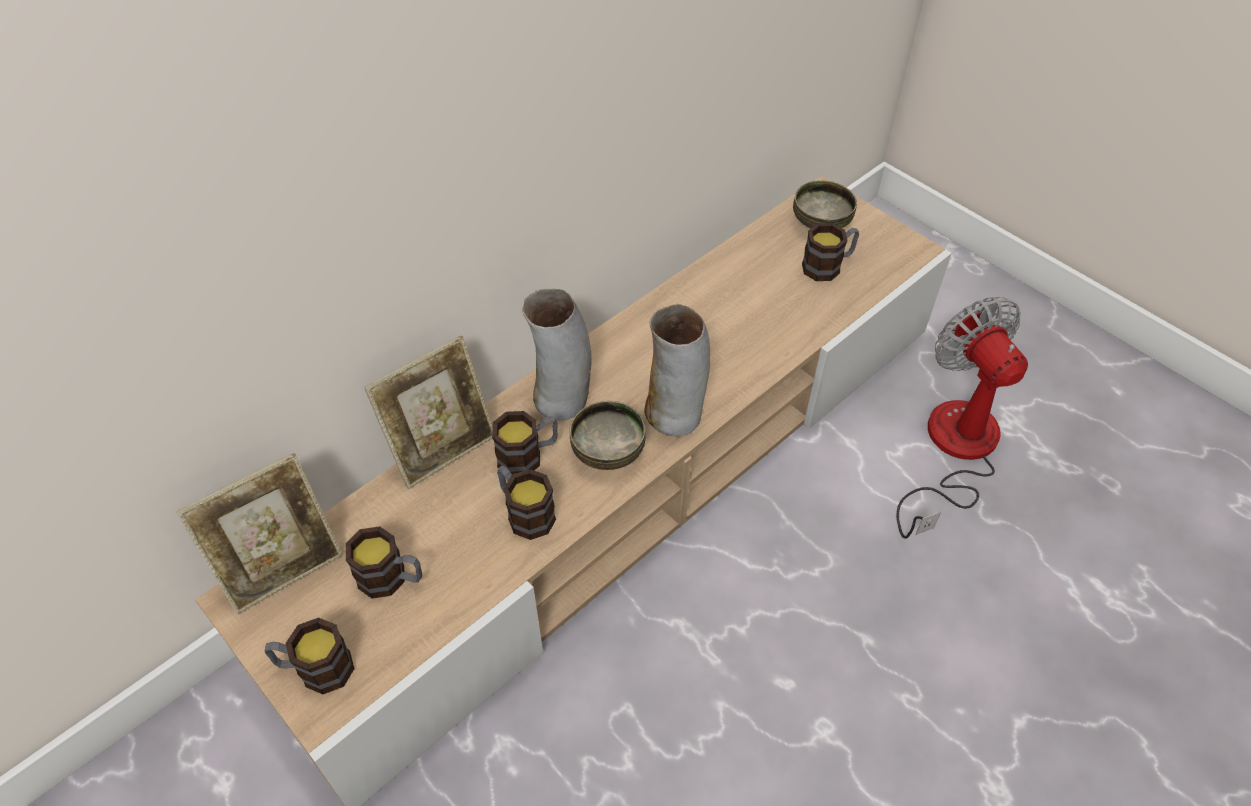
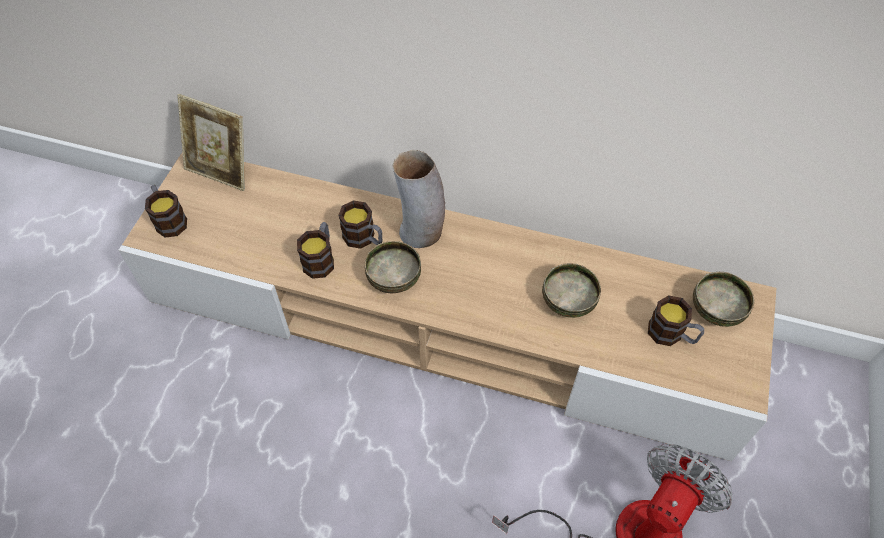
camera: 60 degrees right, 5 degrees up
(391, 578) = (240, 221): mug -> none
(443, 449) = (342, 195): picture frame -> none
(675, 413) = (451, 300): vase -> none
(740, 319) = (567, 301): none -> bowl

